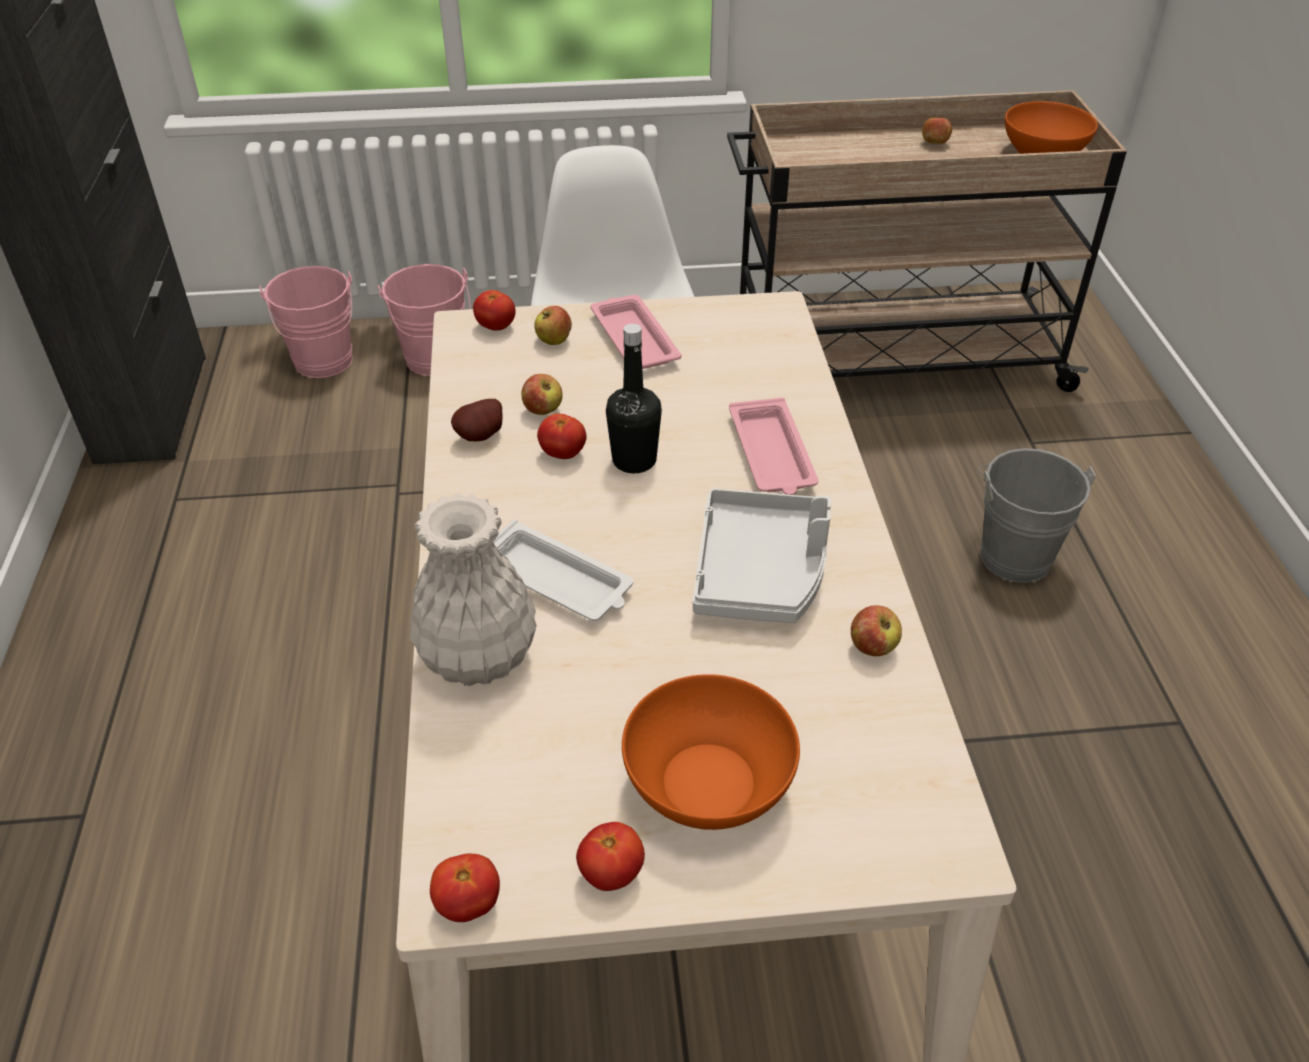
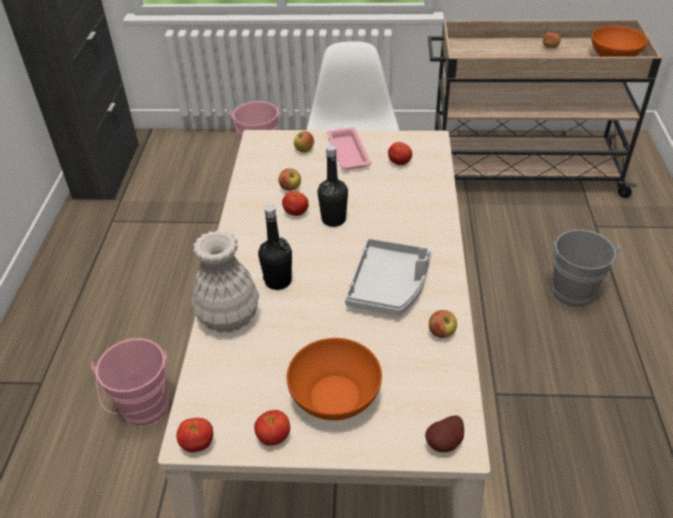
camera: 10 degrees right, 0 degrees up
(324, 365) = (200, 153): pink bucket -> pink bucket (145, 411)
(482, 437) = (255, 200): potato -> potato (446, 443)
(496, 327) = (274, 140): tomato -> tomato (399, 163)
(557, 581) = (278, 281): white tray -> black bottle
(772, 455) = (410, 222): pink tray -> none

